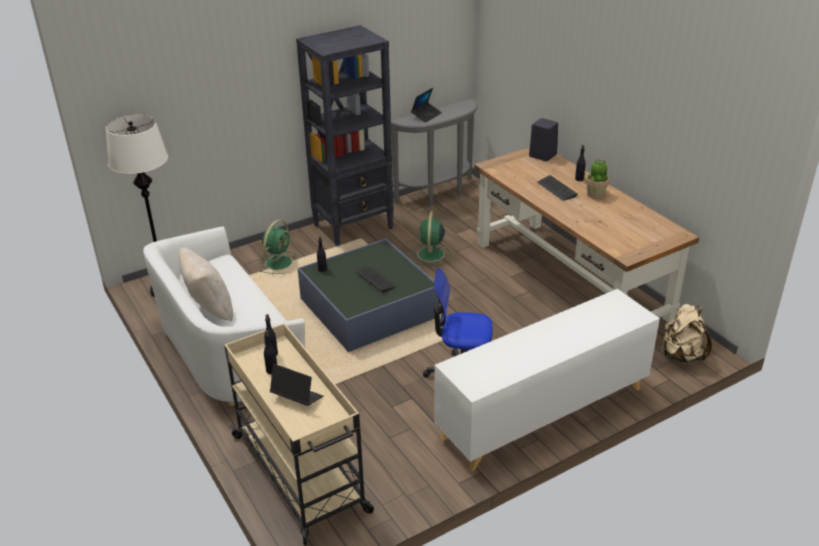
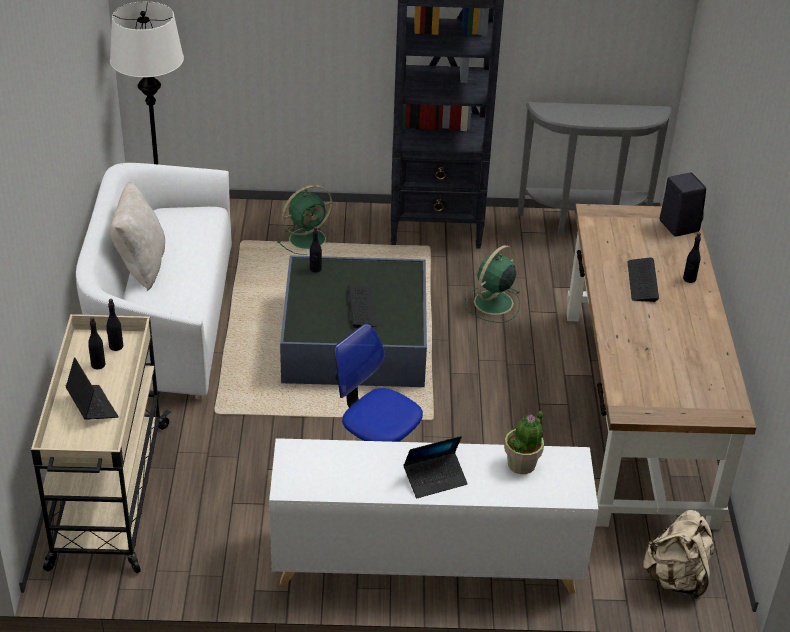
camera: 30 degrees right, 5 degrees up
(426, 115) = (580, 111): laptop -> laptop (435, 479)
(595, 194) = (686, 309): potted plant -> potted plant (522, 464)

